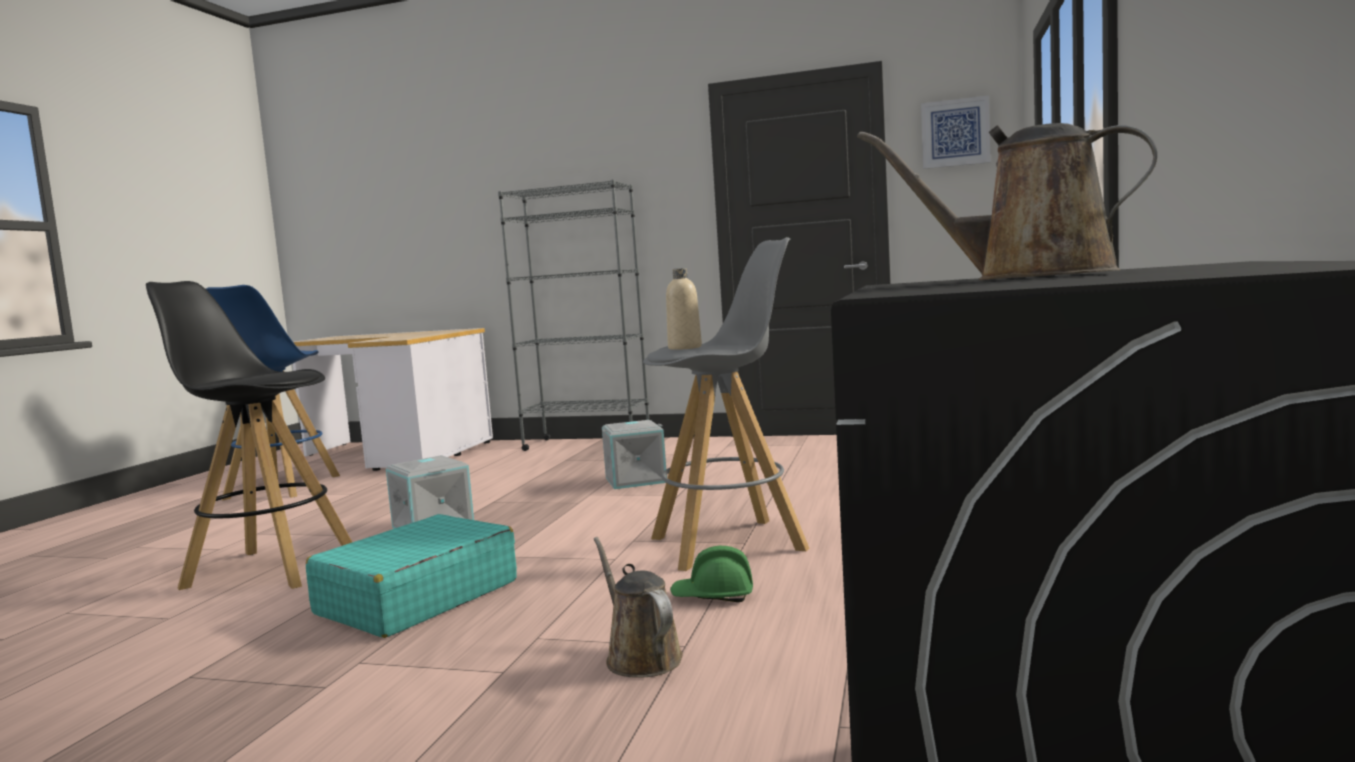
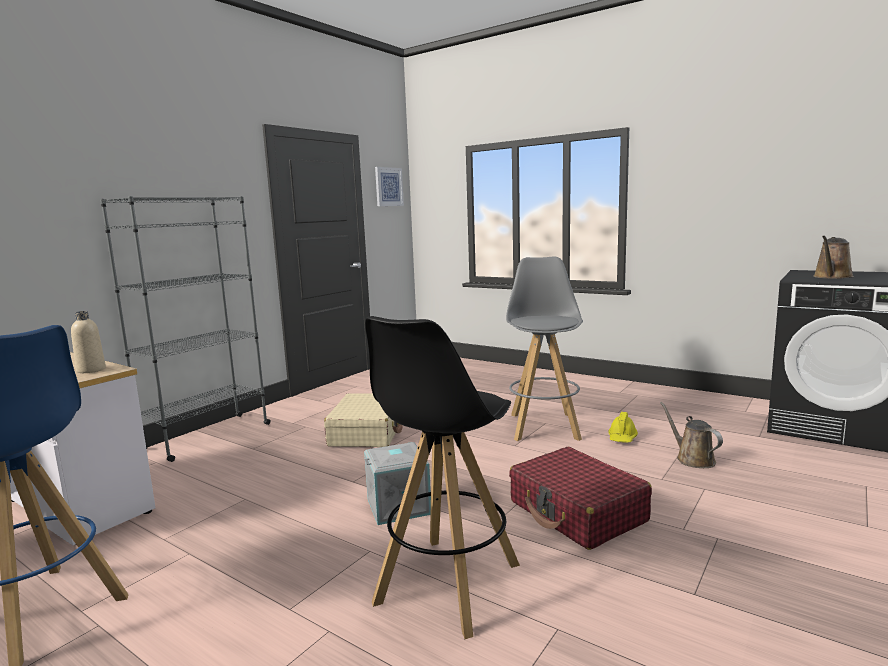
camera: 70 degrees left, 5 degrees up
(416, 598) = (577, 512): turquoise suitcase -> red suitcase
(636, 479) = (367, 432): grey storage box -> beige suitcase
(640, 656) = (692, 459): brown watering can -> brown watering can turned 75 degrees clockwise
(685, 348) = (548, 320): beige bottle -> beige bottle (91, 370)
(713, 596) = (622, 438): green hard hat -> yellow hard hat

